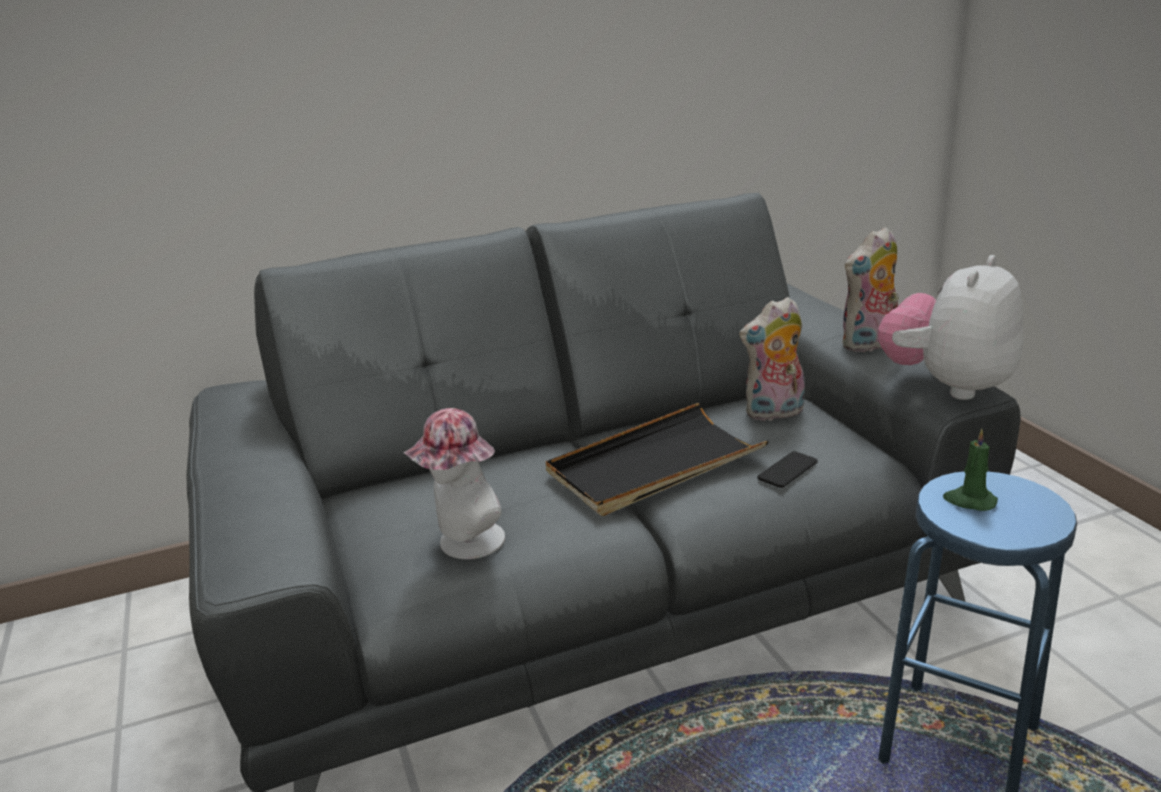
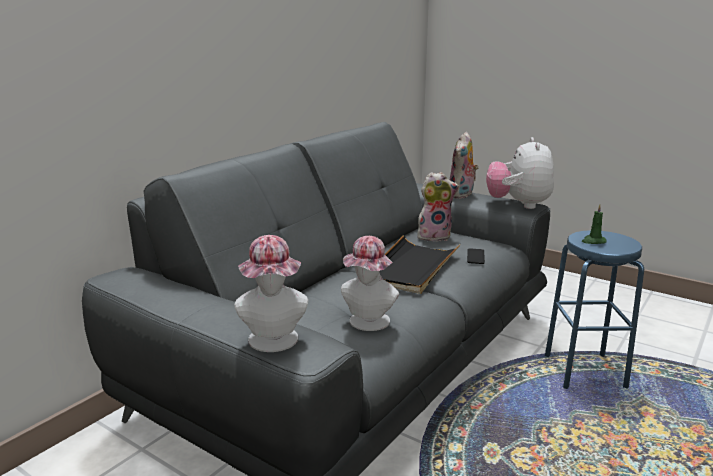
camera: 35 degrees left, 5 degrees down
(234, 540) = (274, 343): none -> hat
(774, 413) = (434, 236): plush toy -> plush toy turned 135 degrees counterclockwise

